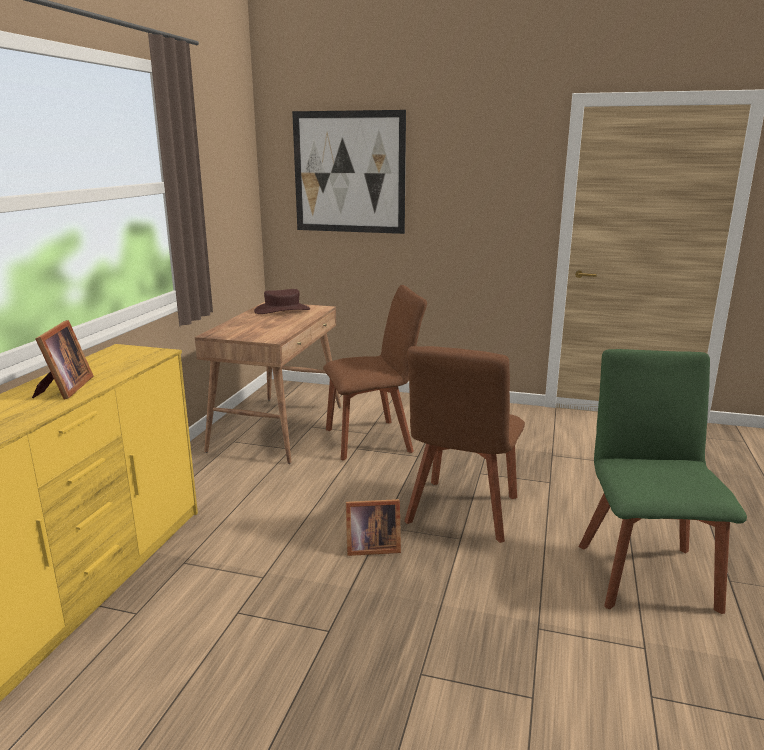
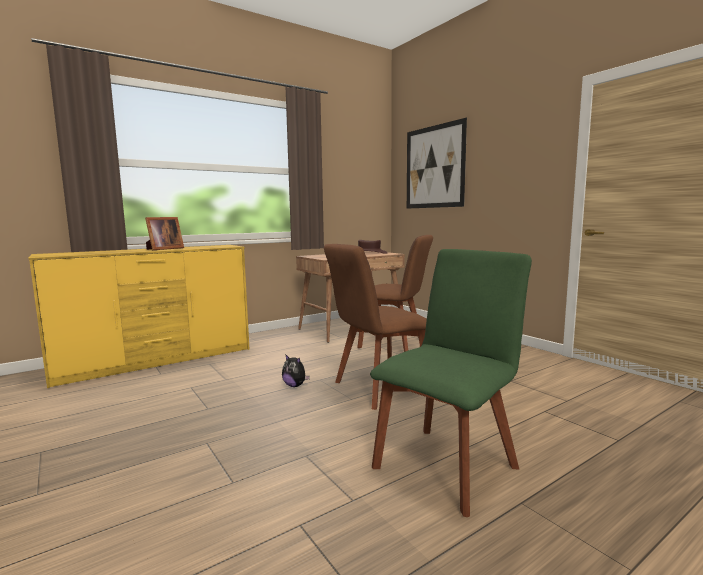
camera: 40 degrees right, 10 degrees down
(370, 547) = (295, 385): picture frame -> plush toy

